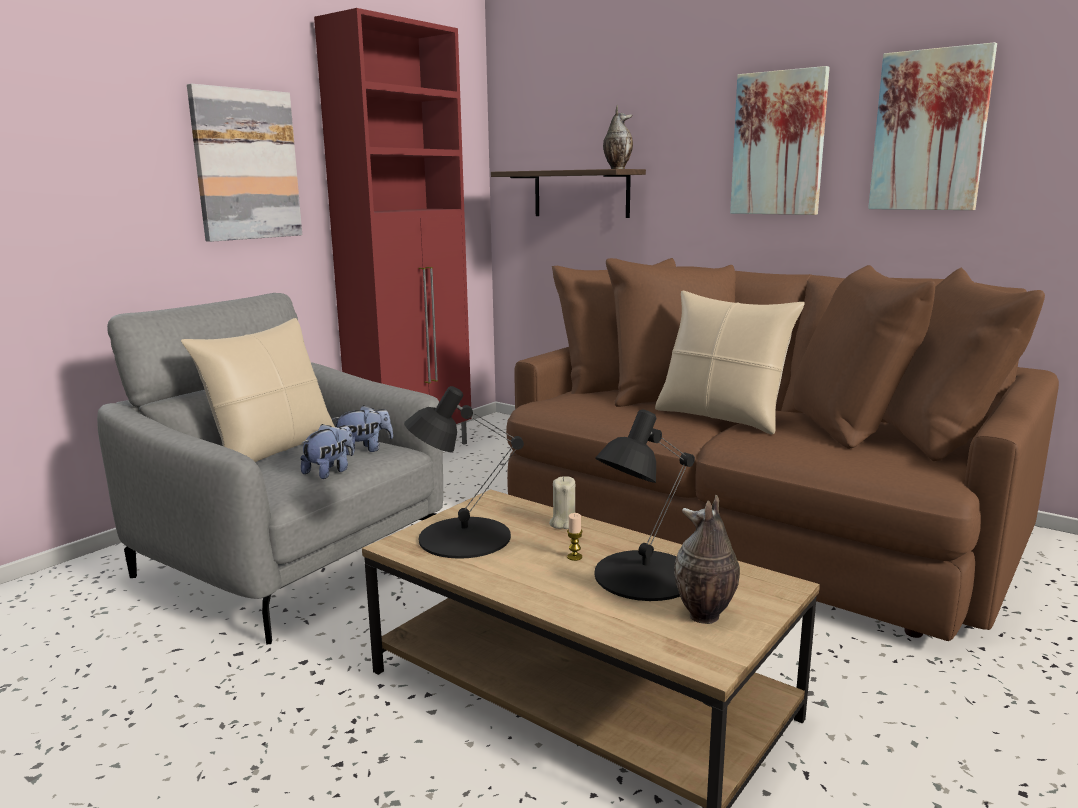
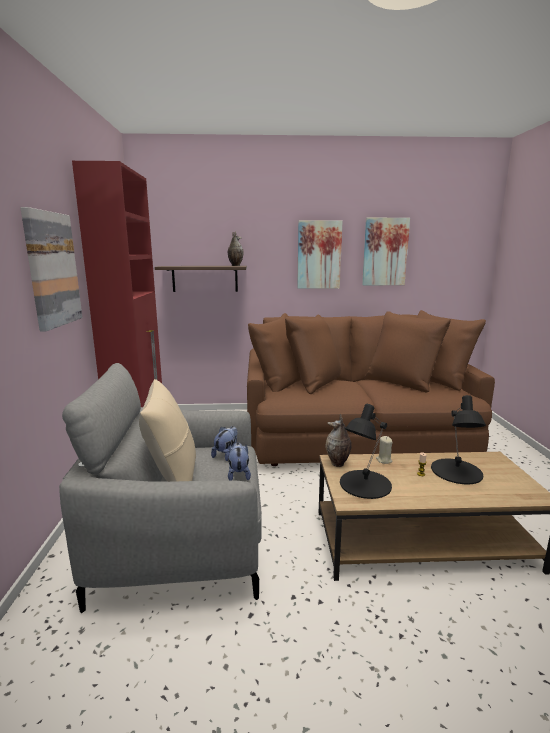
camera: 40 degrees left, 0 degrees up
(704, 616) = (504, 479): vase -> vase (338, 464)
(721, 417) = (360, 389): beige pillow -> none

